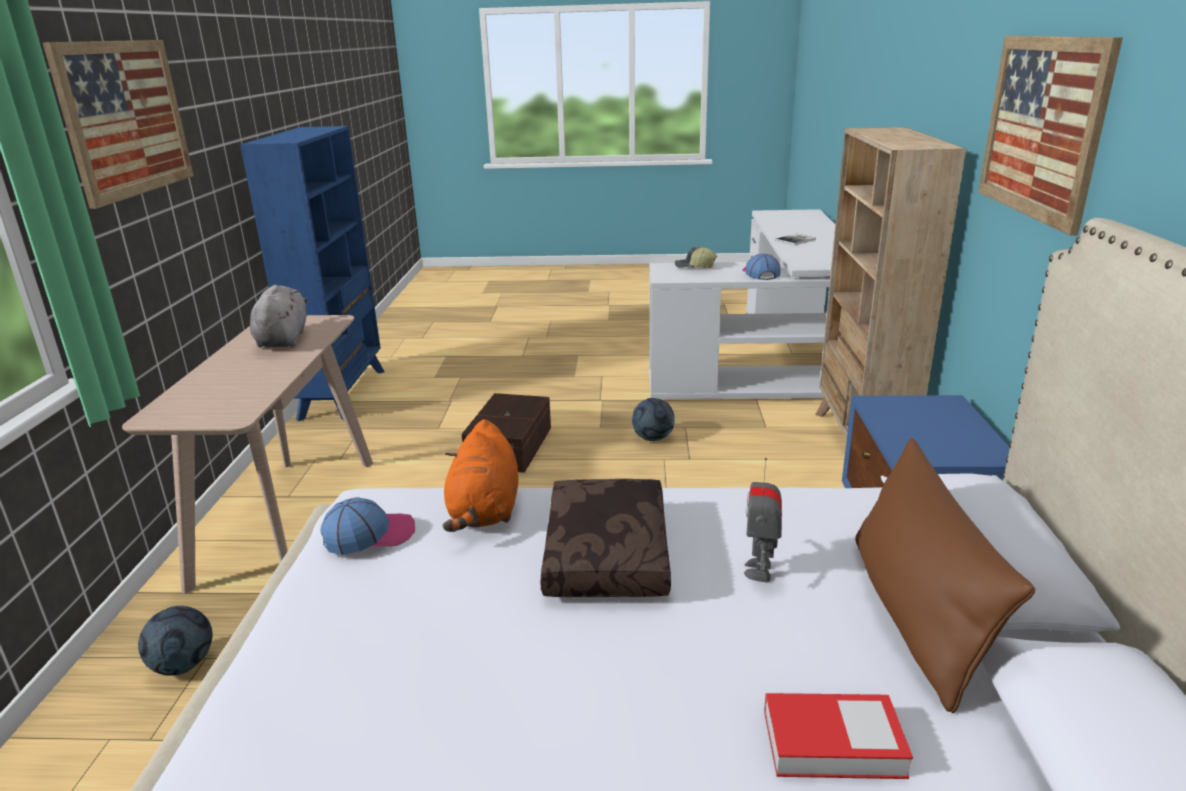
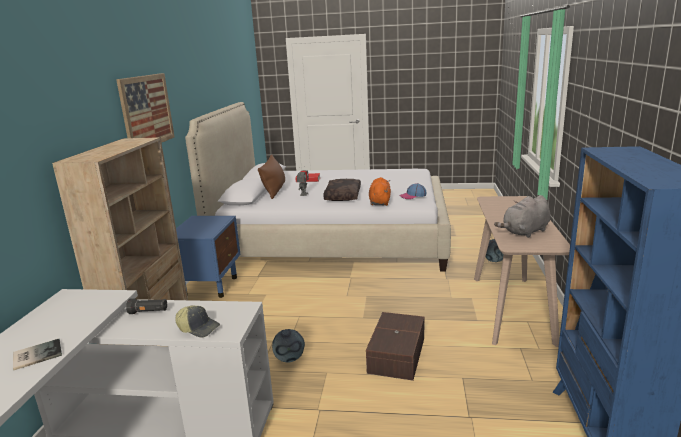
camera: 175 degrees left, 5 degrees down
(125, 118) = (599, 91): picture -> none
(283, 339) = (525, 232): grey plush toy -> grey plush toy turned 60 degrees clockwise
(760, 273) = (149, 312): cap -> black flashlight

